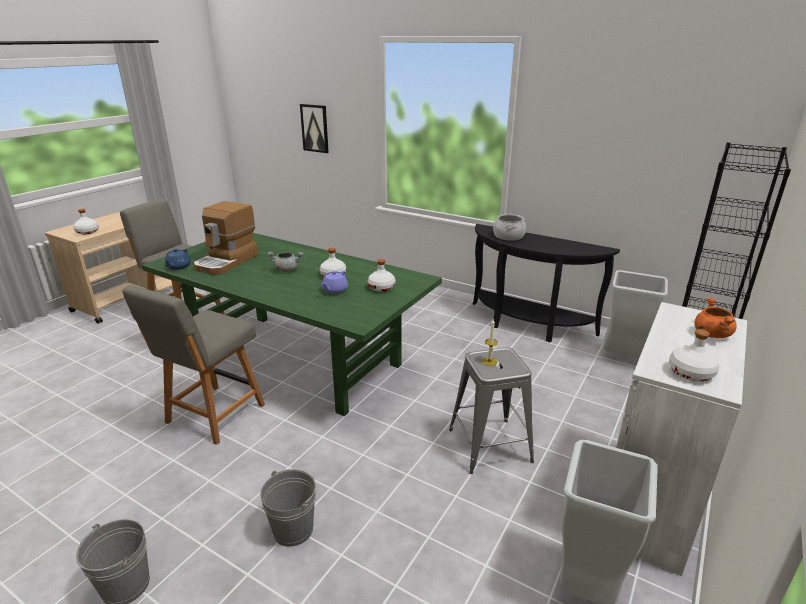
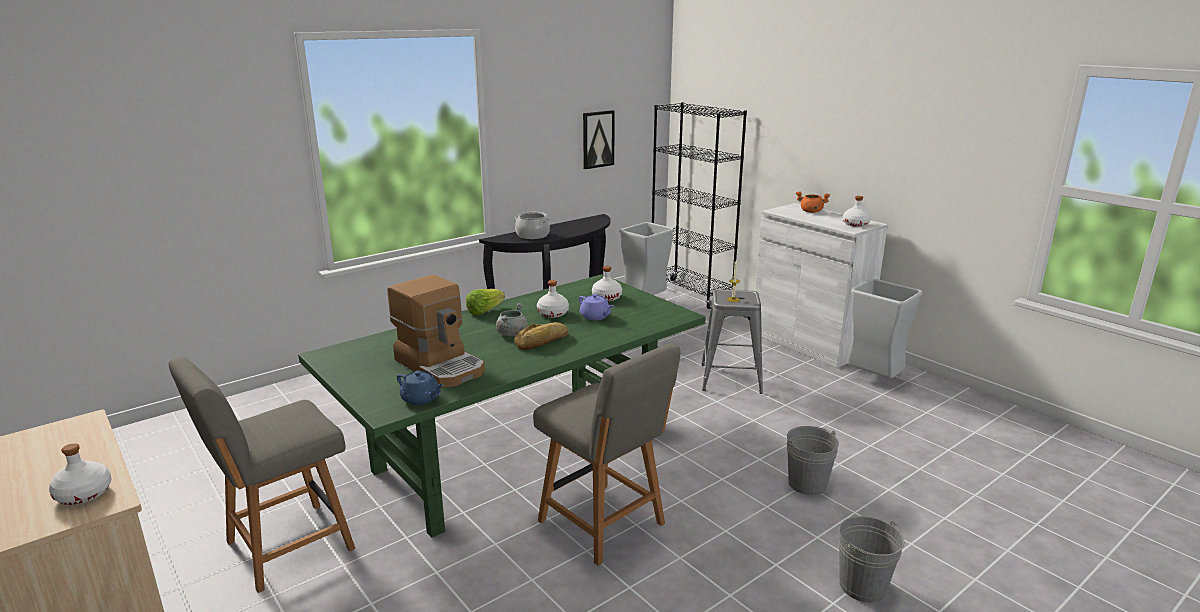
camera: 70 degrees left, 5 degrees down
(276, 281) = (543, 341): none -> bread
(315, 128) = (177, 186): picture -> picture (598, 139)
(325, 255) = (484, 311): none -> lettuce

